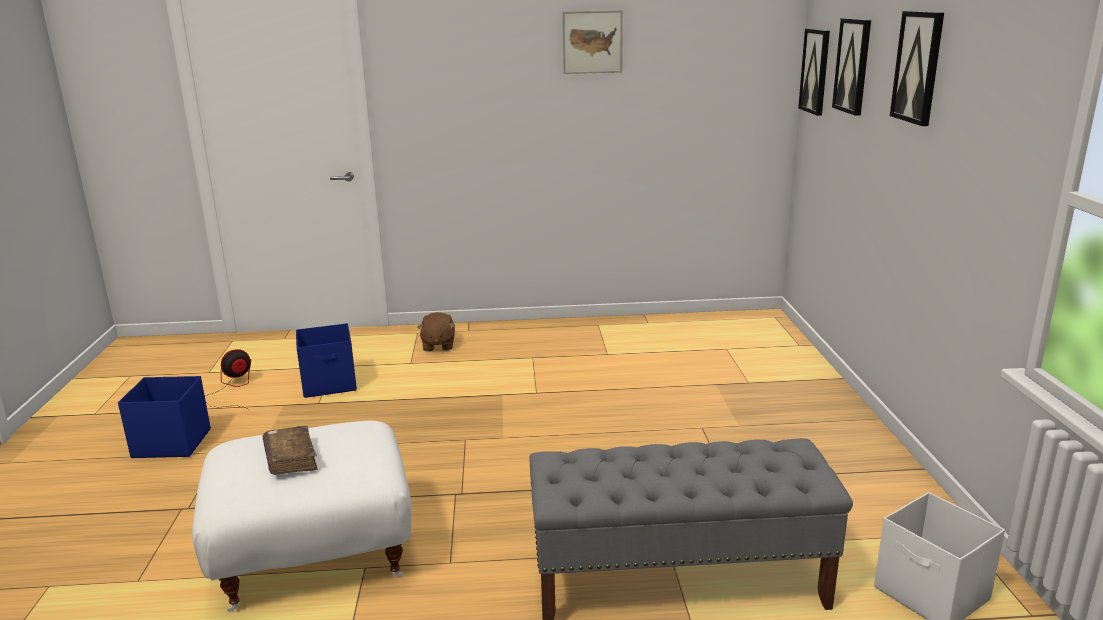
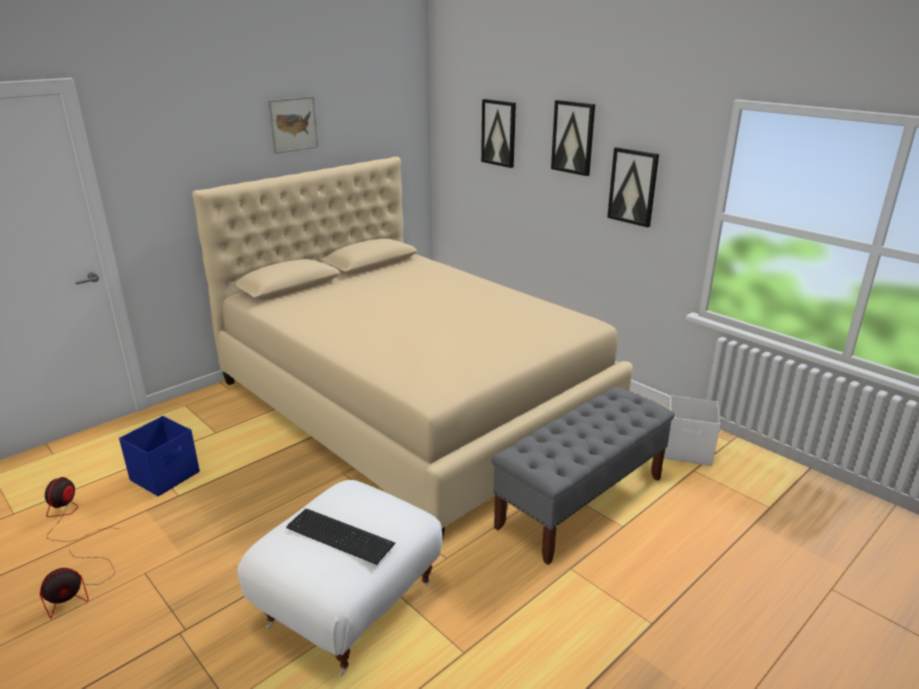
camera: 40 degrees left, 5 degrees up
(171, 443) = (77, 590): blue storage box -> fan
(290, 459) = (340, 534): brown book -> keyboard
(438, 345) = (220, 410): brown plush toy -> none
(621, 399) = (412, 402): none -> beige bed
(815, 71) = (452, 134): picture -> picture (633, 186)

